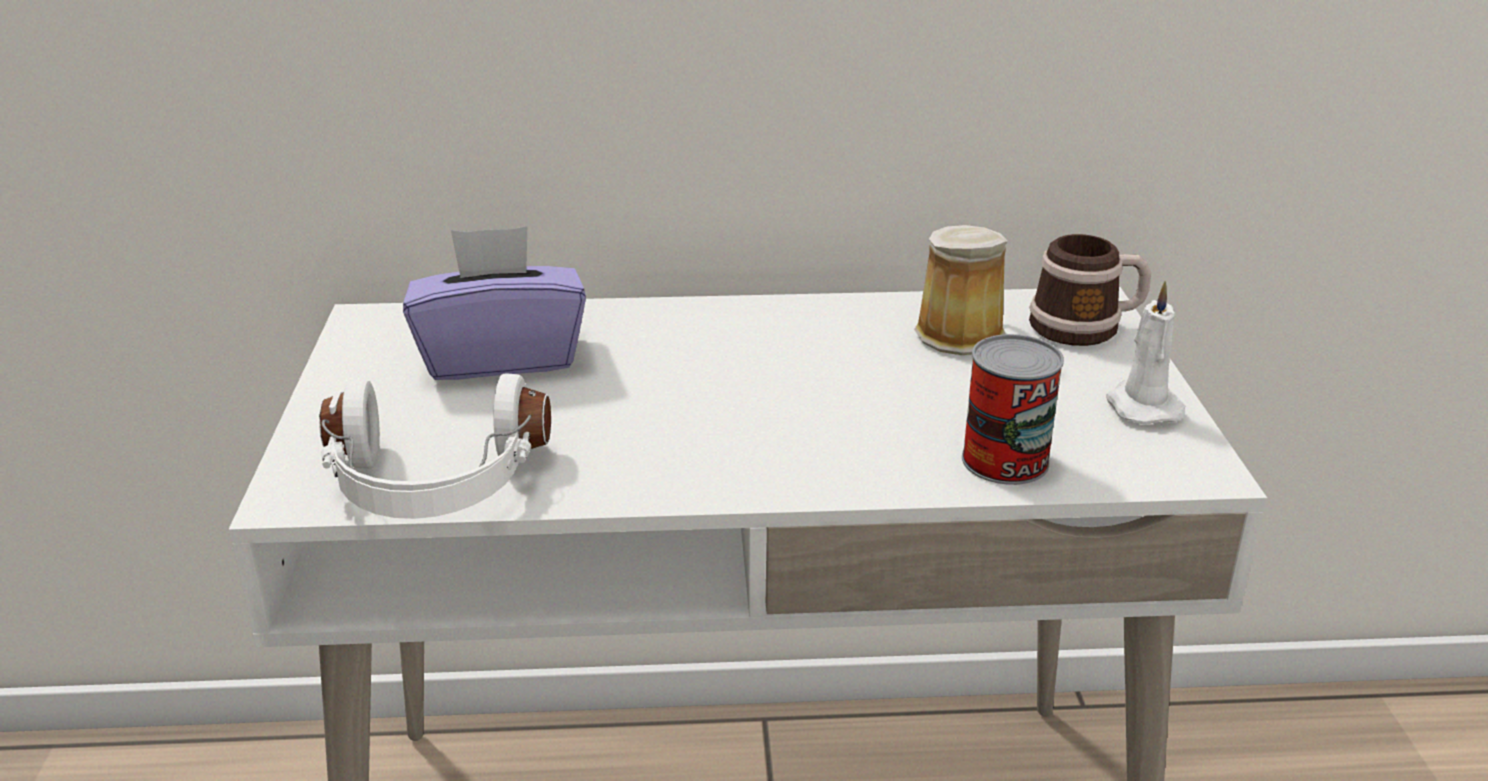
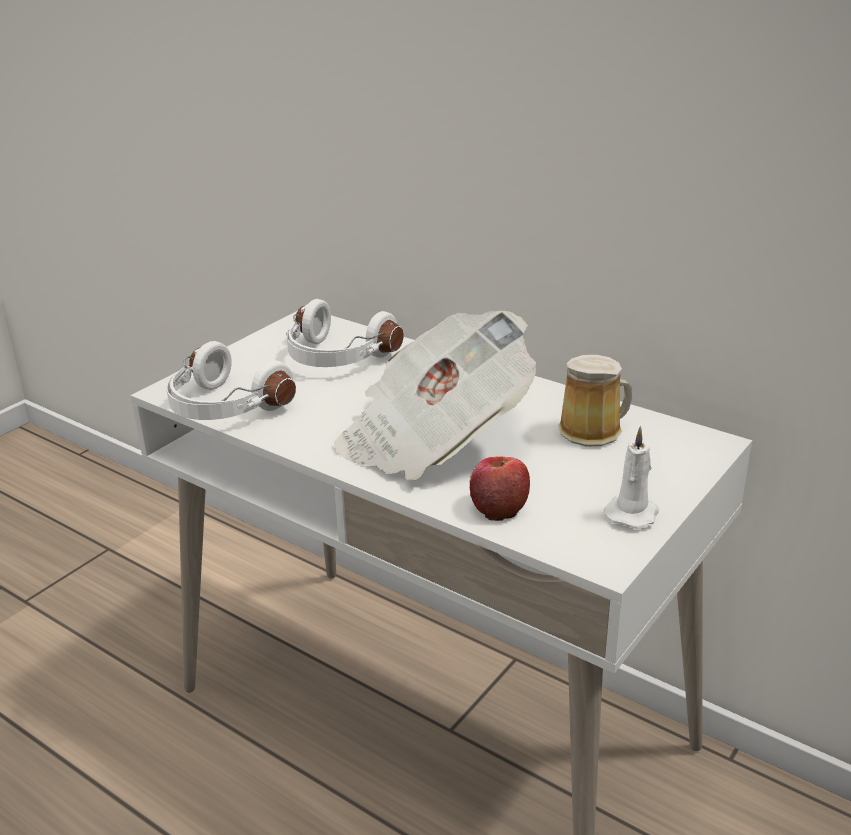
camera: 40 degrees right, 0 degrees up
(501, 356) = (336, 358): purple tissue box -> white headphones
(800, 411) = (433, 438): none -> newspaper
(1005, 460) = (499, 507): can -> apple
(1086, 327) = (681, 455): mug -> none

